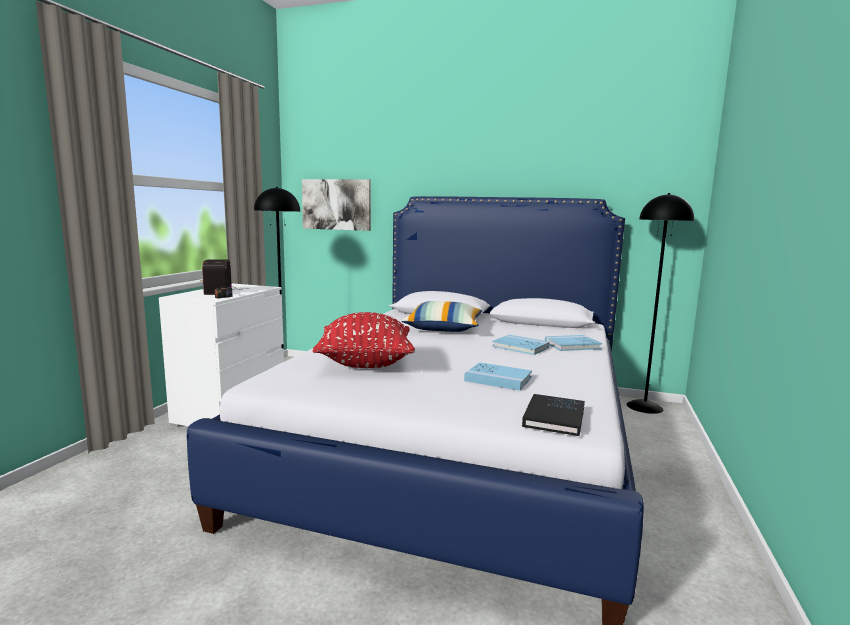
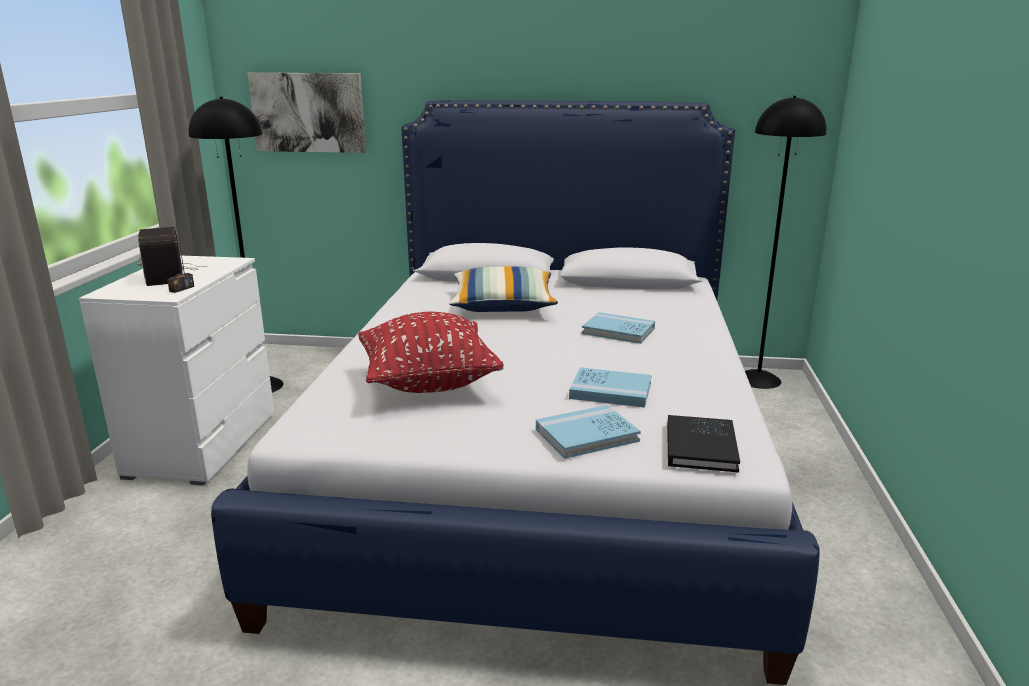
camera: 10 degrees left, 10 degrees up
(572, 345) = (682, 321): blue book -> blue book (587, 435)

